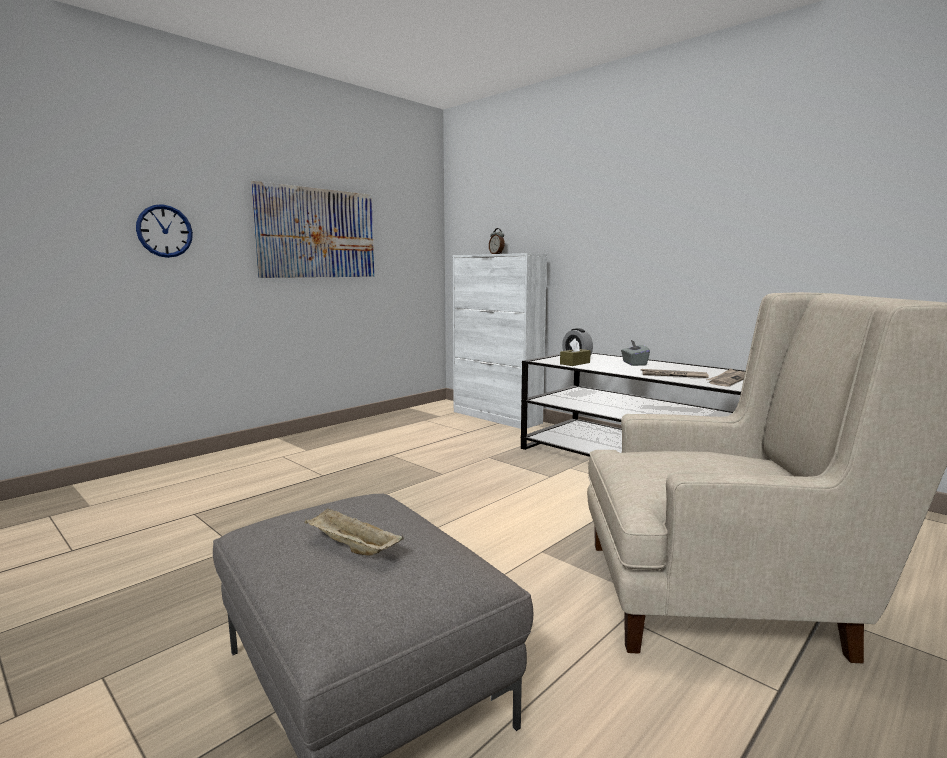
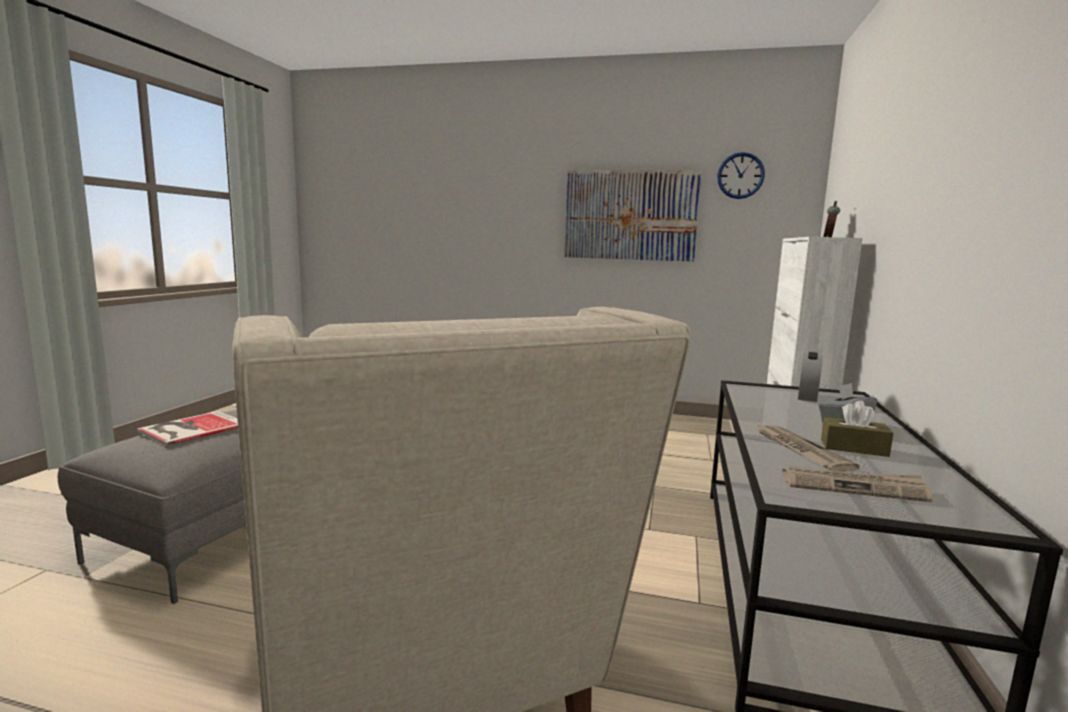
camera: 60 degrees right, 0 degrees up
(164, 231) = (495, 217): wall clock -> wall clock (740, 175)
(351, 547) = (191, 428): beige tray -> book
(575, 363) = (764, 399): brown tissue box -> brown tissue box (854, 448)

